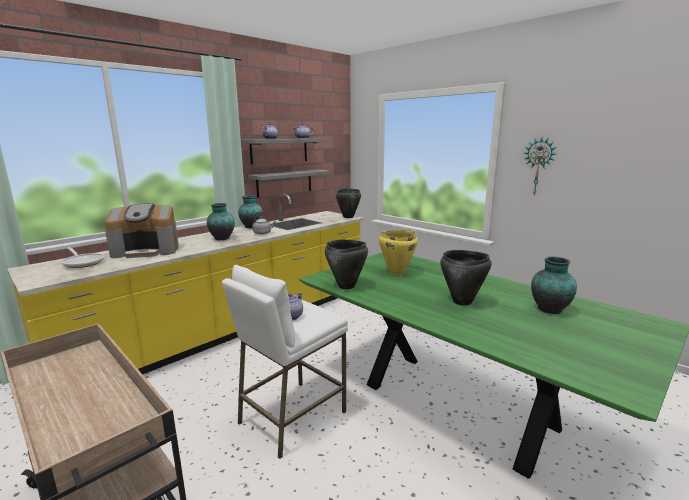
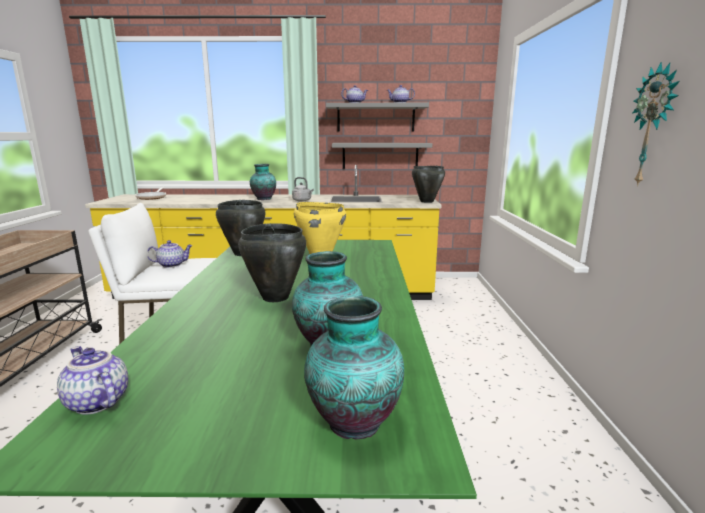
camera: 45 degrees right, 0 degrees up
(147, 250) = (199, 197): coffee machine -> none
(251, 227) = (313, 196): vase -> vase (352, 423)
(579, 373) = (95, 402): none -> teapot

